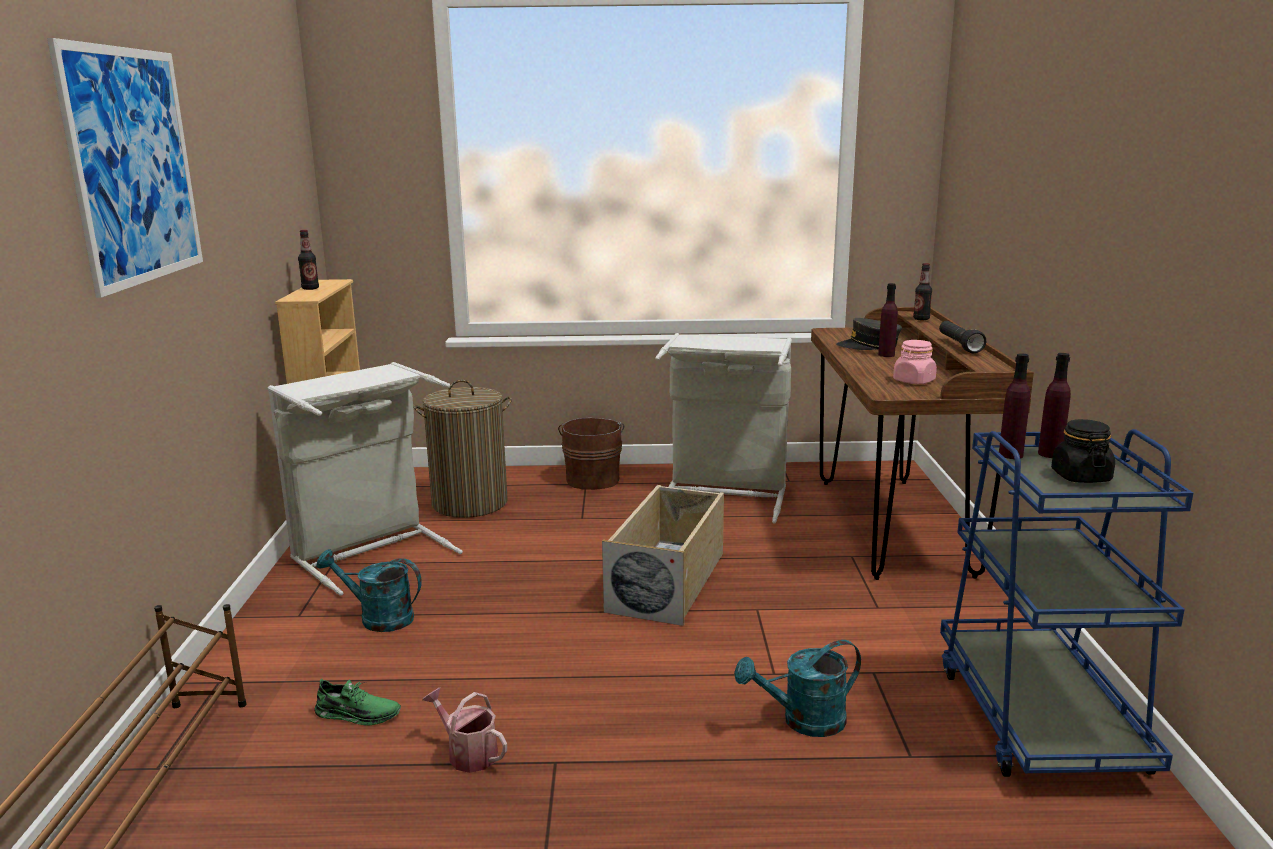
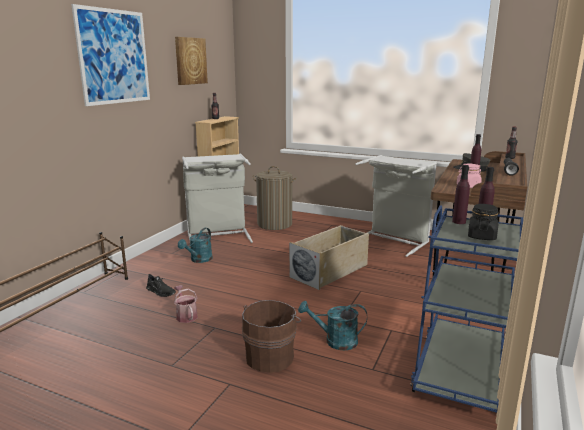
camera: 25 degrees right, 0 degrees up
(253, 161) = (190, 61): none -> picture
(357, 714) = (160, 292): green shoe -> black shoe
(378, 618) = (199, 260): turquoise watering can -> turquoise watering can turned 105 degrees counterclockwise
(593, 479) = (337, 223): brown bucket -> brown bucket (271, 356)

